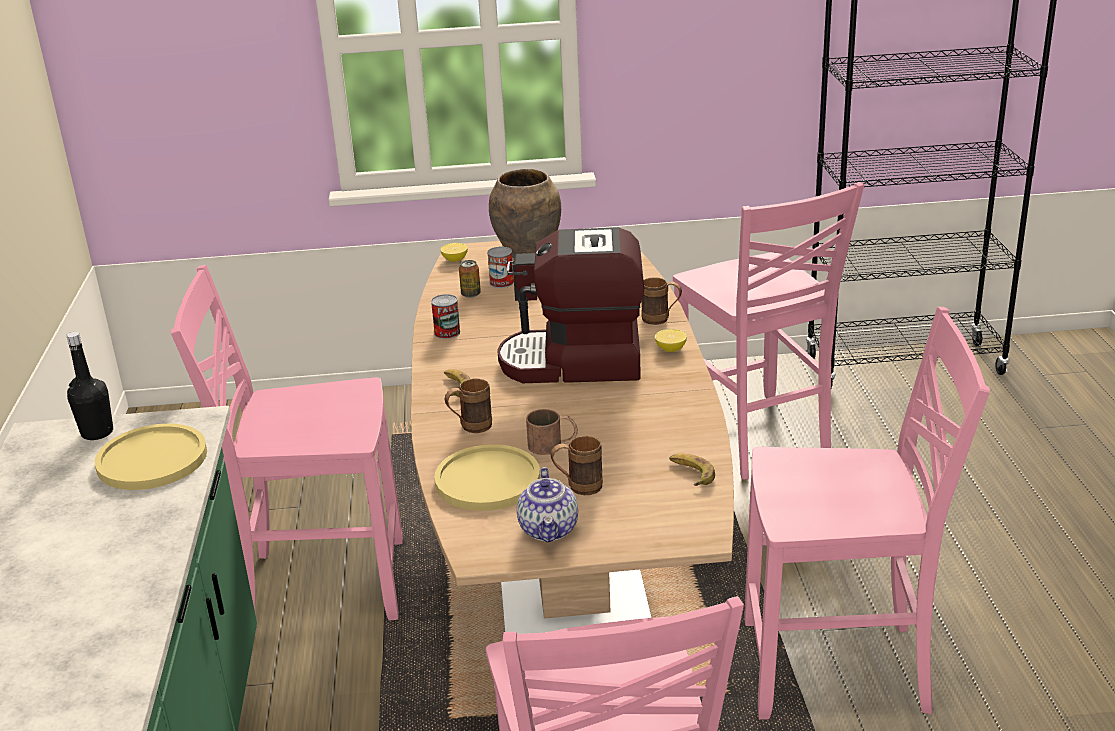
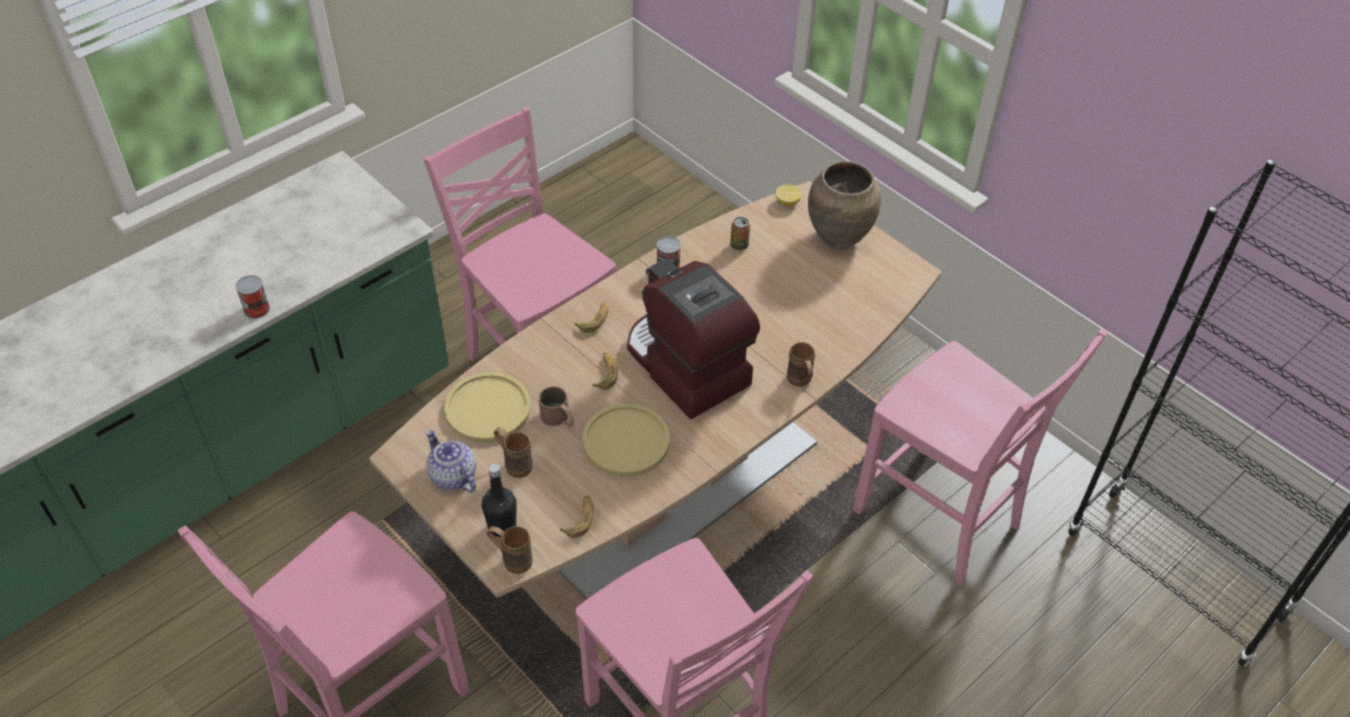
camera: 50 degrees right, 20 degrees up
(97, 432) = (357, 194): black bottle -> black bottle (502, 526)
(152, 459) = (346, 239): yellow plate -> yellow plate (626, 442)
(470, 428) = (546, 360): brown mug -> brown mug (511, 559)
(501, 282) = (775, 251): can -> can (256, 309)
(529, 403) = (605, 373): none -> banana
(549, 530) = (452, 476): teapot -> teapot turned 90 degrees clockwise
(670, 349) = (756, 413): lemon -> none
(755, 438) = (940, 519): pink chair -> pink chair turned 75 degrees counterclockwise

